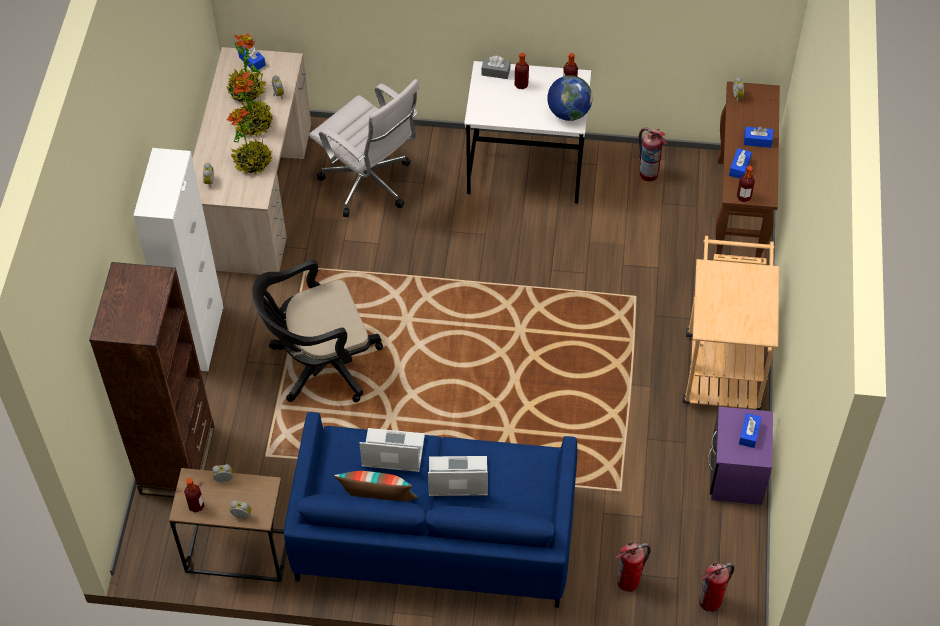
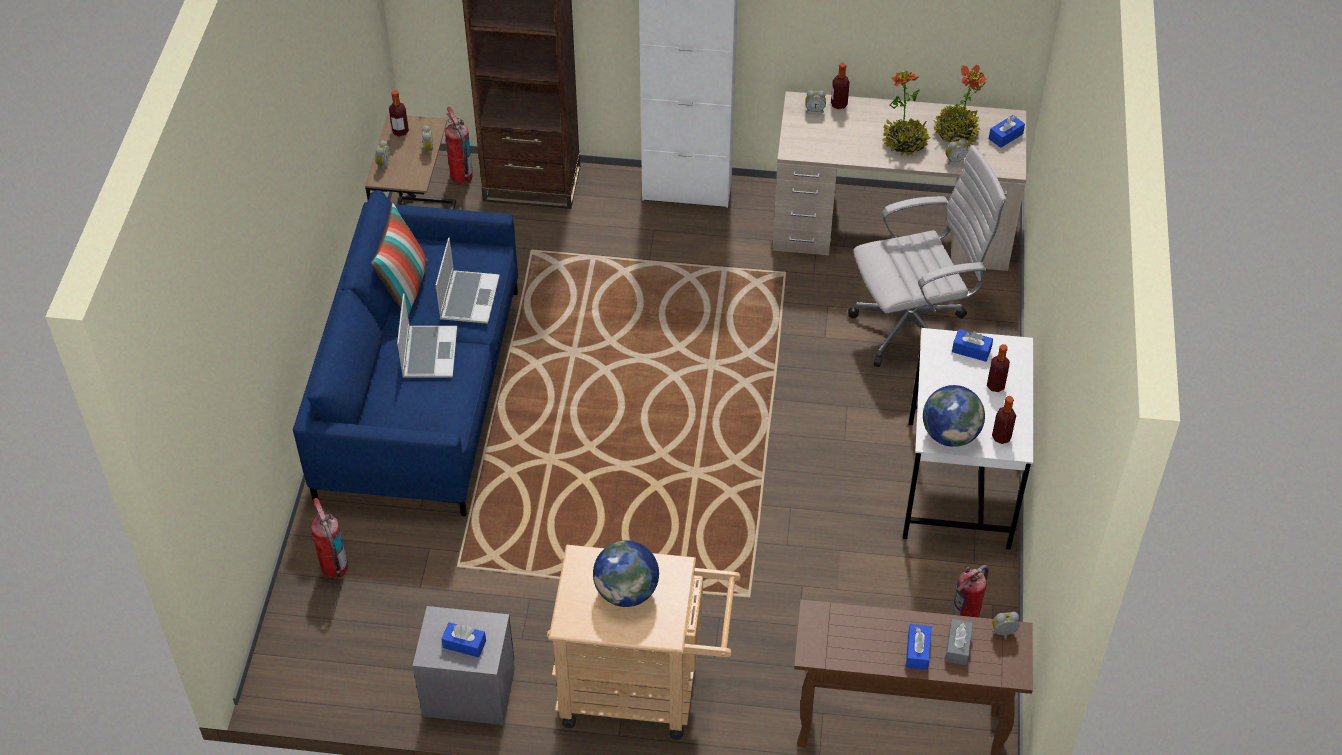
camera: 90 degrees right, 5 degrees down
(253, 162) = (846, 144): potted plant -> none
(319, 364) = (648, 290): black office chair -> none
(370, 185) = (914, 328): white office chair -> white office chair turned 150 degrees counterclockwise
(495, 72) = (1015, 359): grey tissue box -> grey tissue box (958, 646)
(710, 602) = (296, 650): fire extinguisher -> fire extinguisher (461, 177)
(733, 299) = (626, 592): none -> globe
(736, 474) = (469, 691): purple nightstand -> grey nightstand
(739, 167) = (865, 624): blue tissue box -> blue tissue box (971, 350)
(743, 197) = (810, 625): bottle -> bottle (839, 104)

